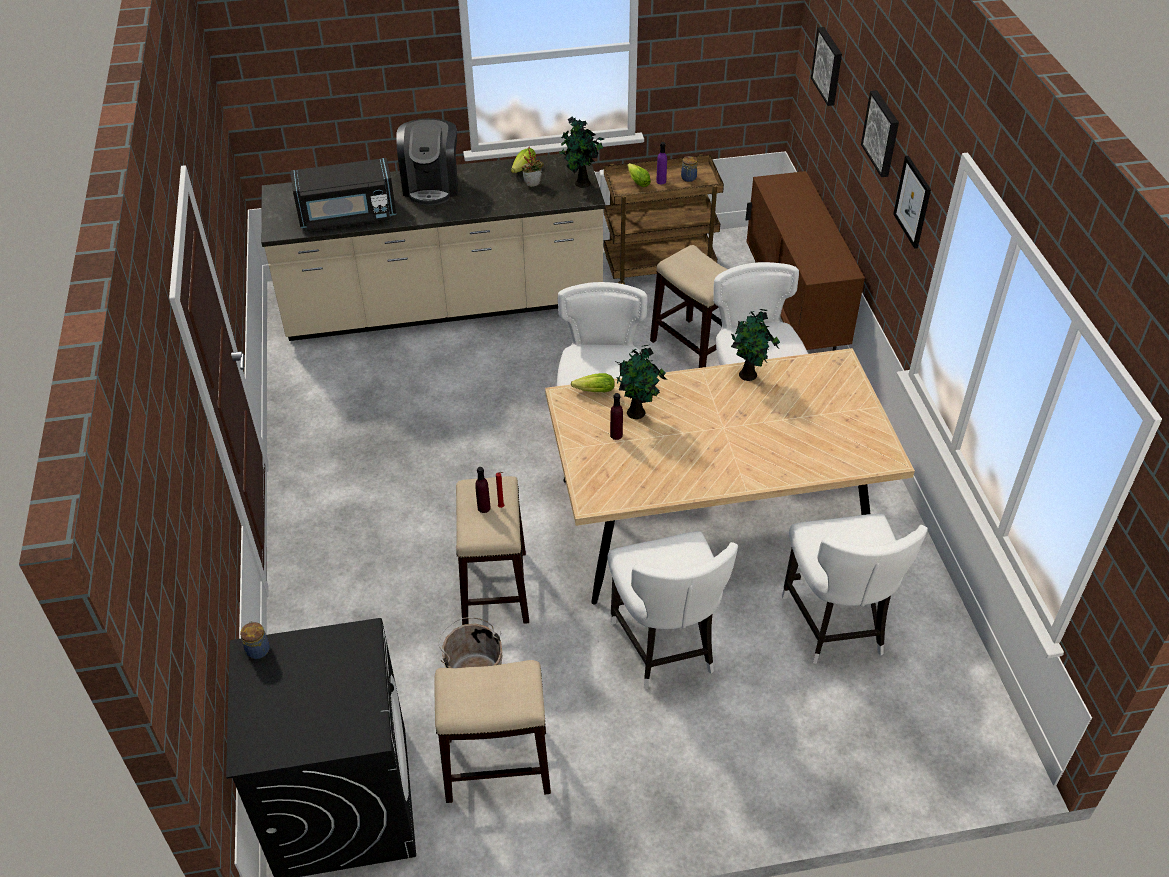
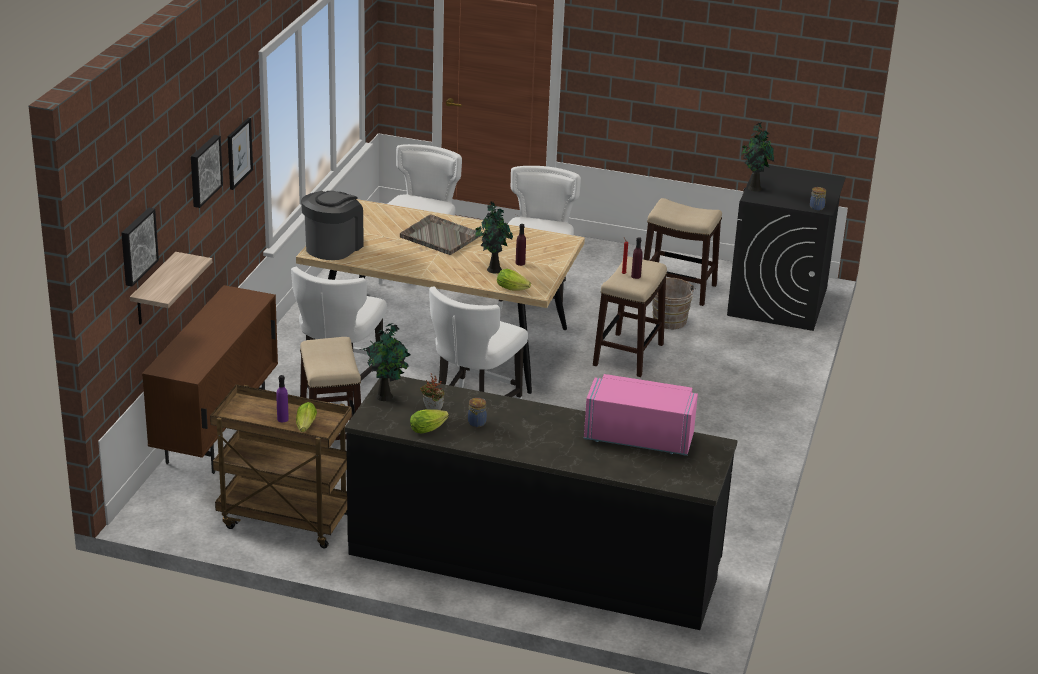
camera: 155 degrees left, 15 degrees down
(347, 216) = (639, 438): black microwave -> pink microwave
(431, 185) = (535, 441): coffee machine -> coffee machine (333, 246)
(444, 304) = (534, 561): beige counter -> black counter
(688, 178) = (253, 413): jar -> jar (477, 422)
(742, 443) = (439, 236): none -> grey tray
(749, 375) = (390, 264): potted plant -> potted plant (753, 187)
(829, 134) = (154, 290): none -> shelf

